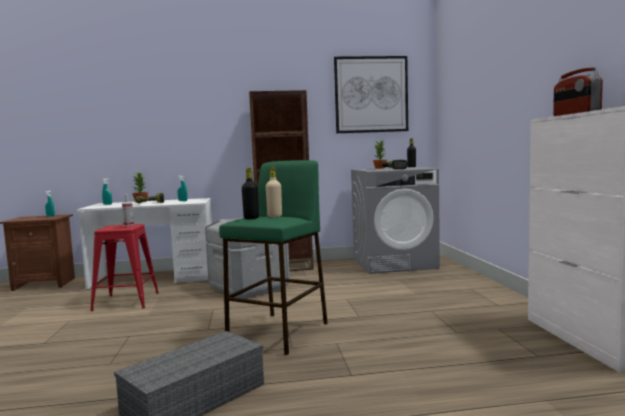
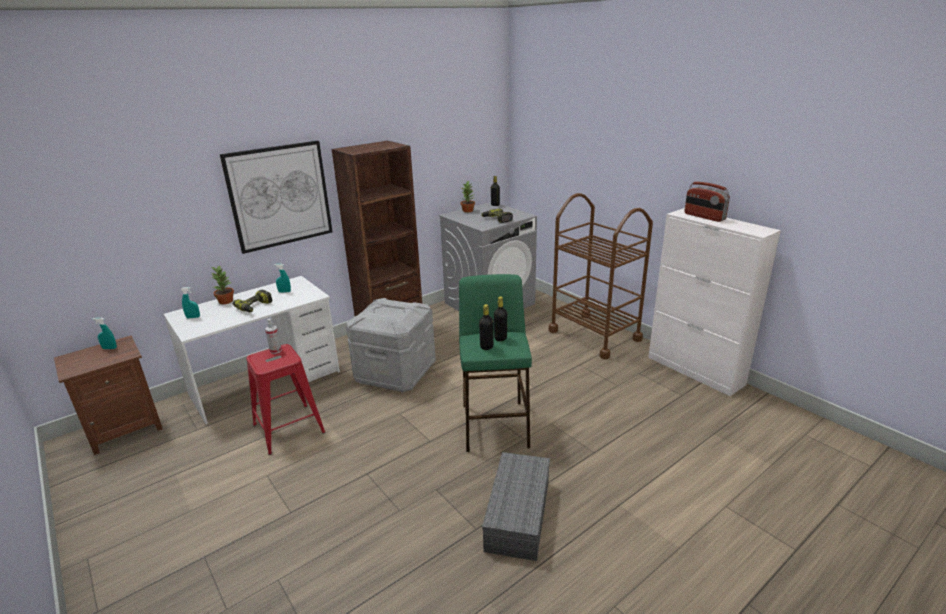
camera: 30 degrees left, 20 degrees up
(274, 216) = (500, 338): beige bottle -> black bottle
(371, 94) = (453, 130): picture -> picture (280, 196)
(478, 295) = (594, 335): none -> brown cart

